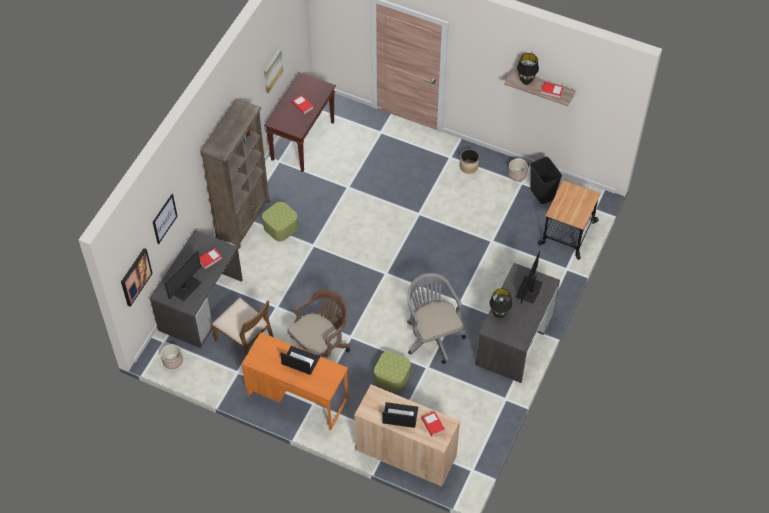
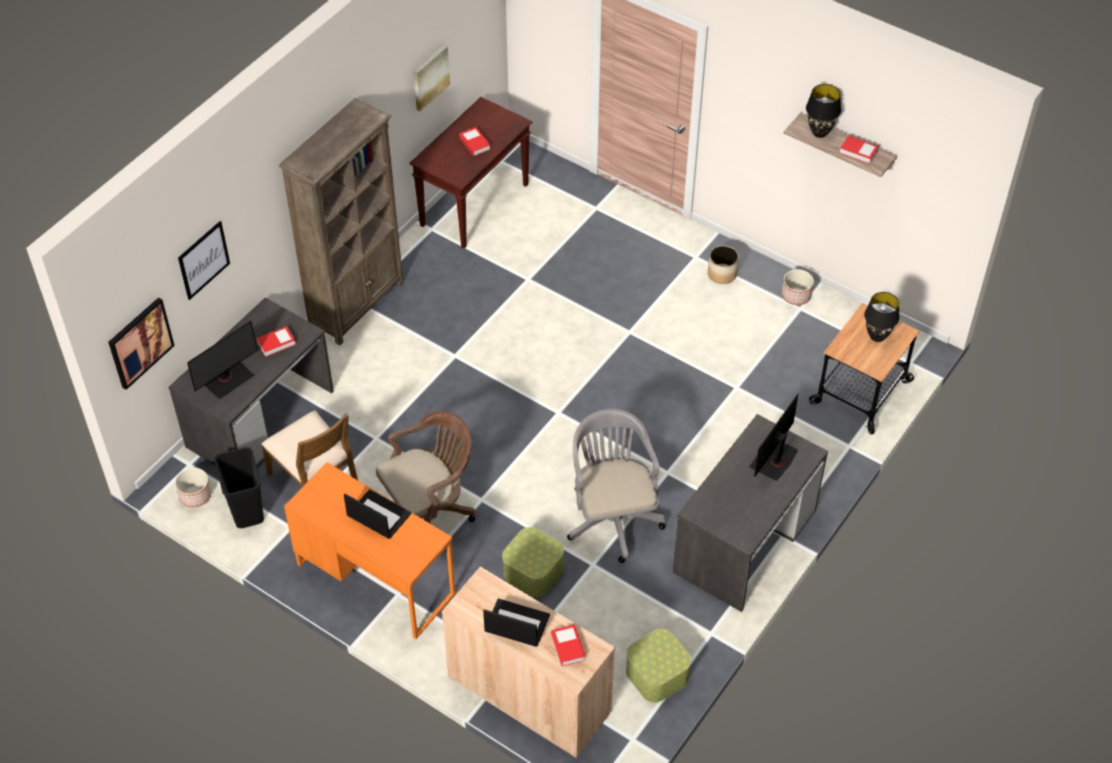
camera: 10 degrees right, 5 degrees down
(280, 227) = (411, 322): storage box -> storage box (657, 674)
(499, 314) = (717, 489): black table lamp -> black table lamp (877, 336)
(541, 194) = (829, 329): black trash can -> black trash can (246, 511)

